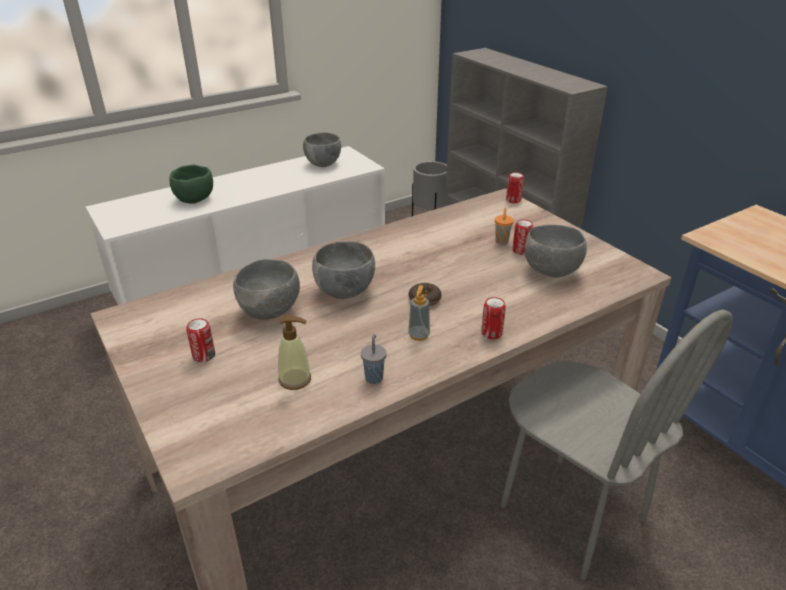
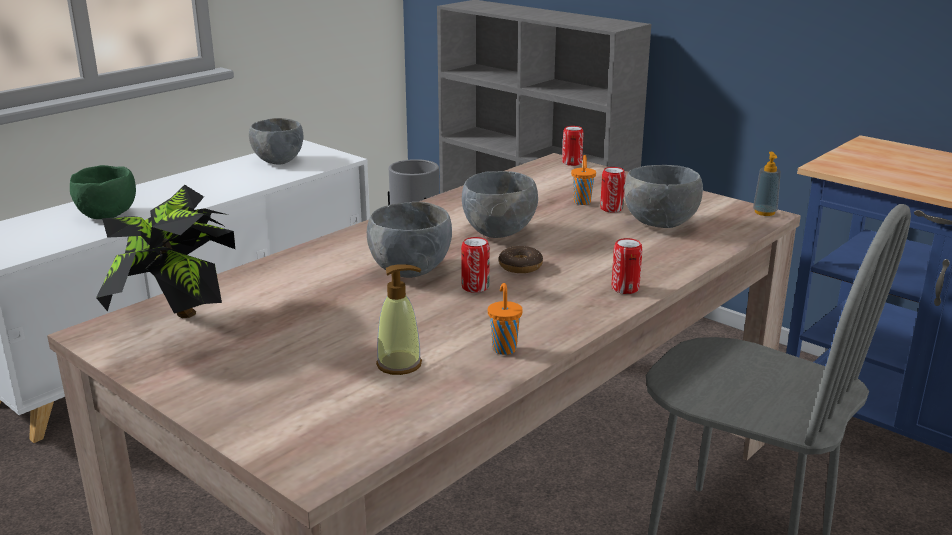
camera: 15 degrees left, 10 degrees down
(172, 316) = (178, 323): none -> potted plant
(204, 356) = (254, 357): can -> can (475, 287)
(271, 311) = (321, 302): grey bowl -> grey bowl (499, 233)
(374, 377) = (504, 348): grey cup -> orange cup
(418, 335) = (535, 301): soap dispenser -> soap dispenser (764, 212)

